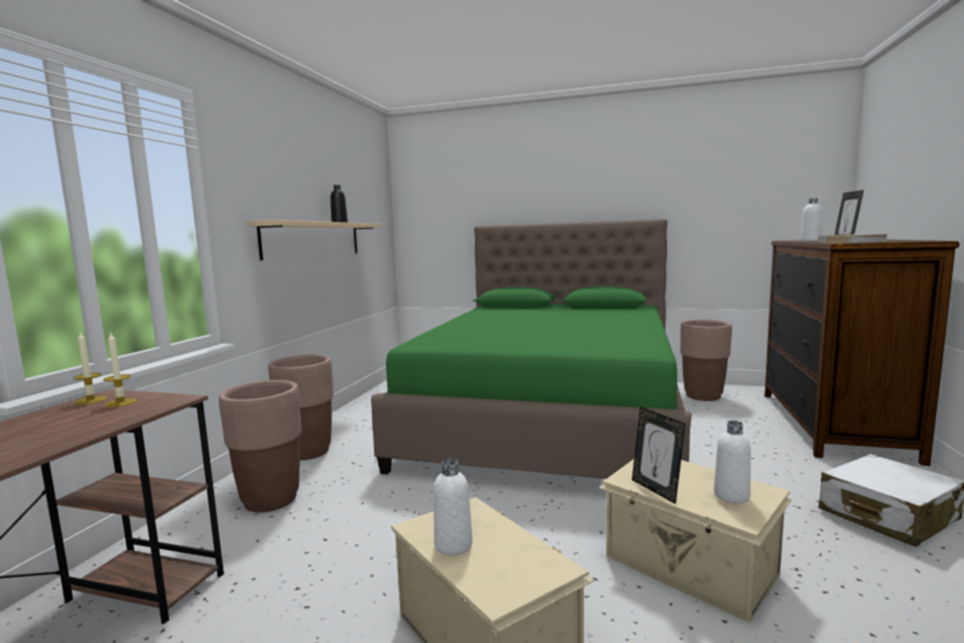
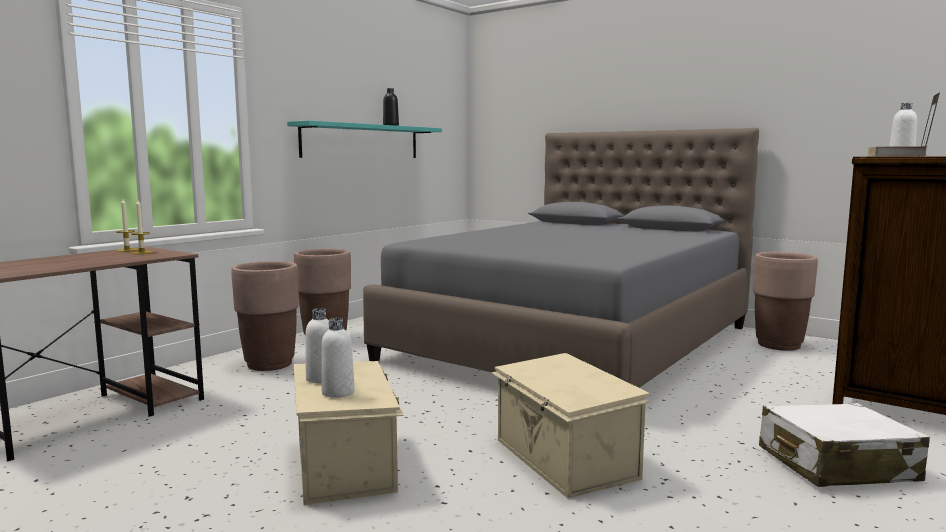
camera: 20 degrees right, 0 degrees up
(314, 239) = (362, 141): beige shelf -> turquoise shelf
(550, 418) = (573, 342): green bed -> grey bed
(656, 490) = (529, 377): picture frame -> none
(731, 495) = (588, 388): white bottle -> white bottle (338, 392)

